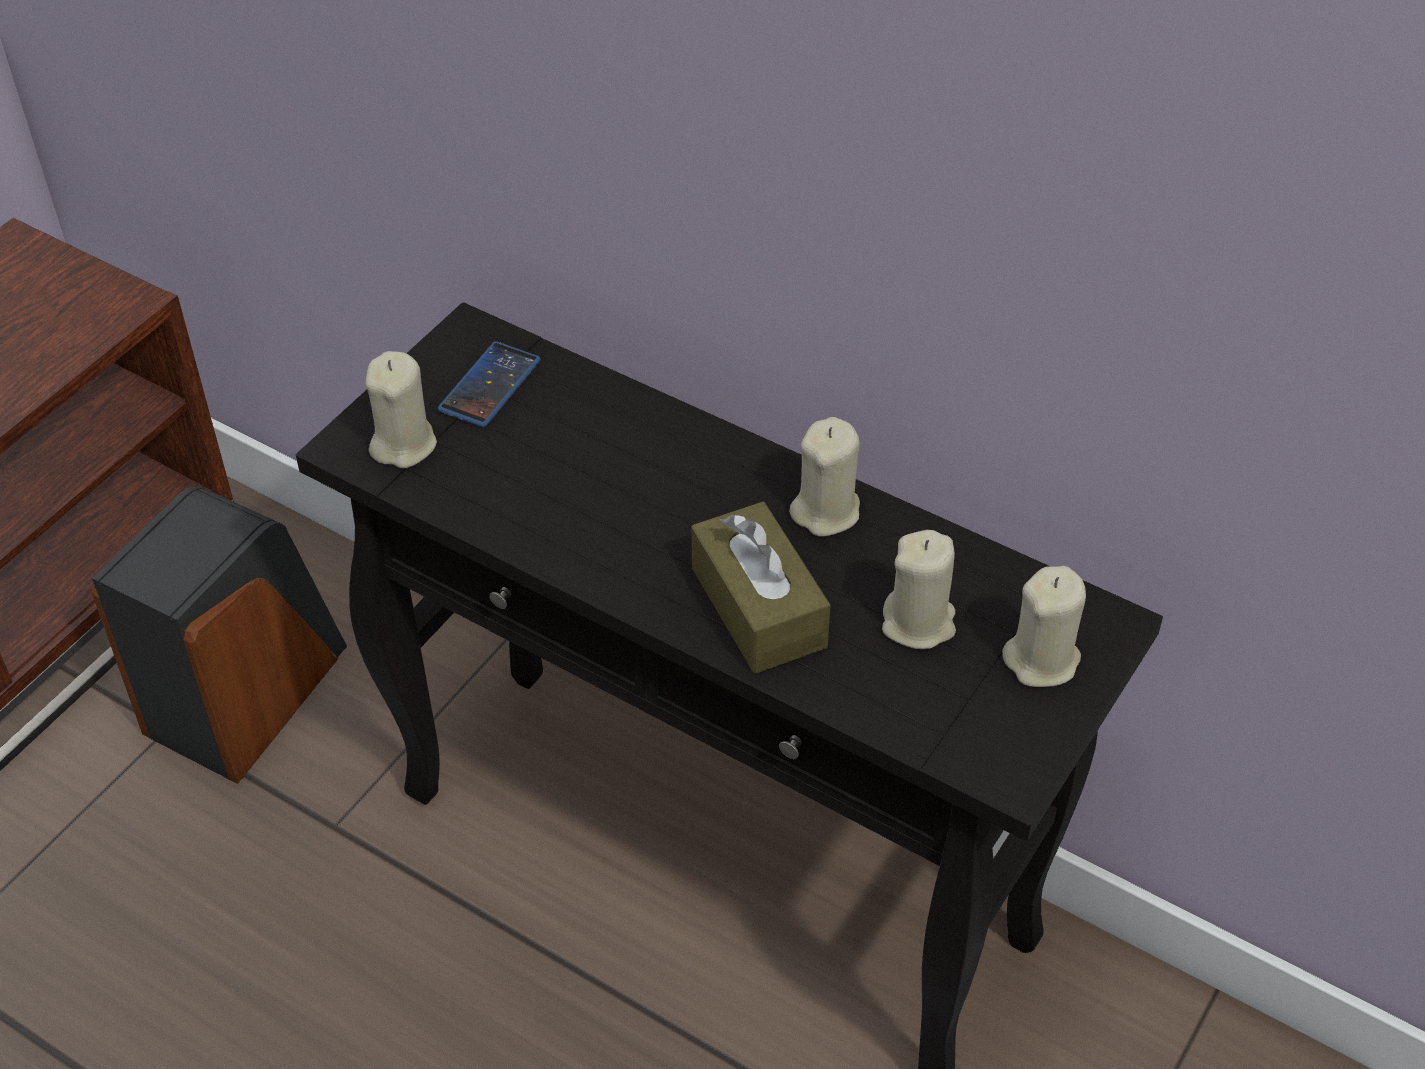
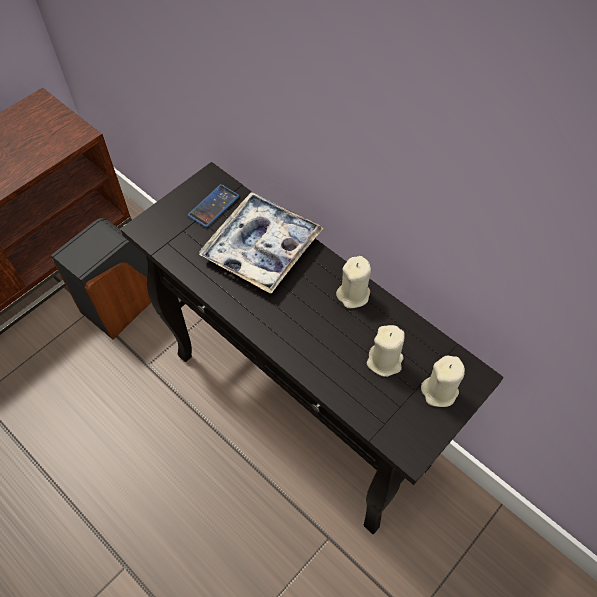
camera: 10 degrees right, 10 degrees up
(403, 444) = (168, 230): beige candle -> none
(612, 451) = (261, 248): none -> tray
(758, 607) = (311, 341): brown tissue box -> none

